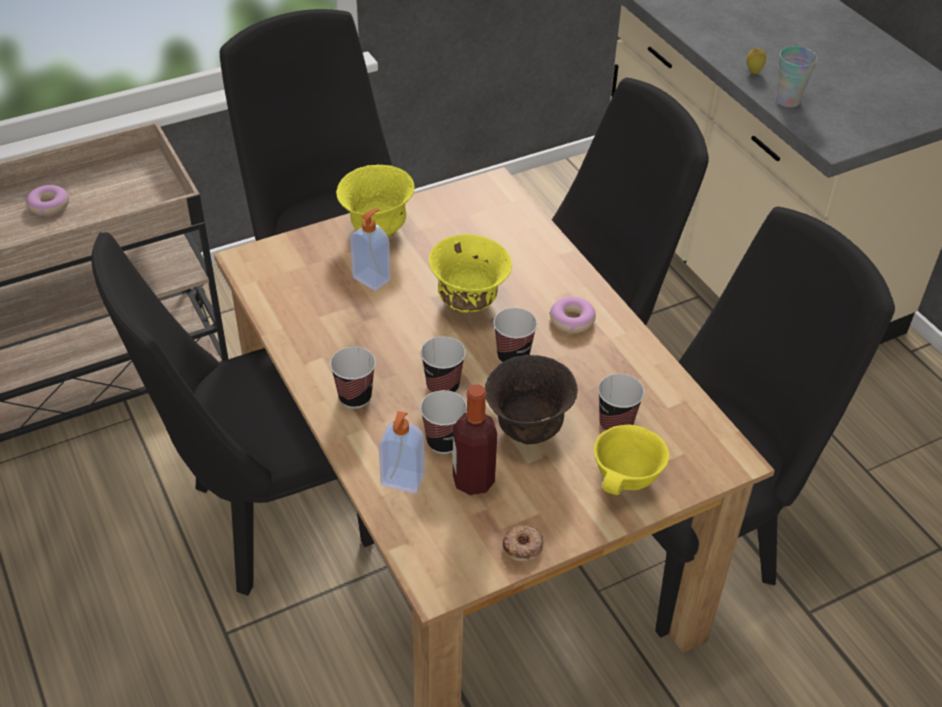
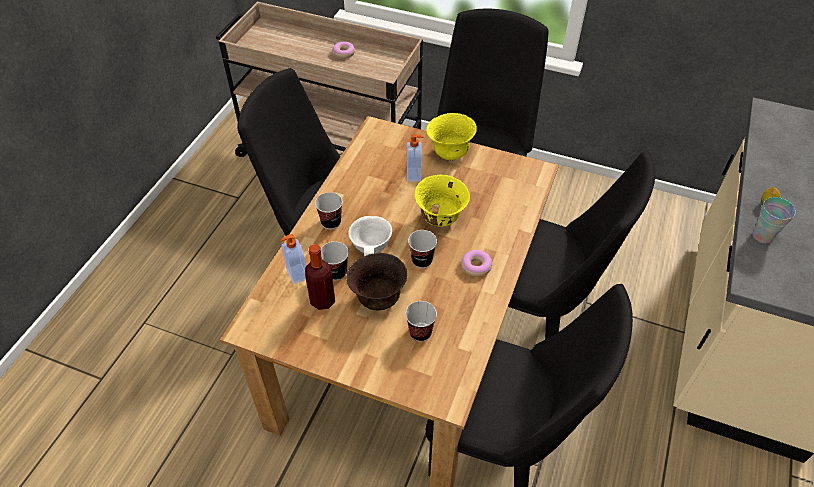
camera: 50 degrees right, 5 degrees up
(442, 386) = (372, 248): cup -> white bowl
(523, 546) = (299, 347): donut -> none
(627, 480) = (385, 362): yellow bowl -> none

